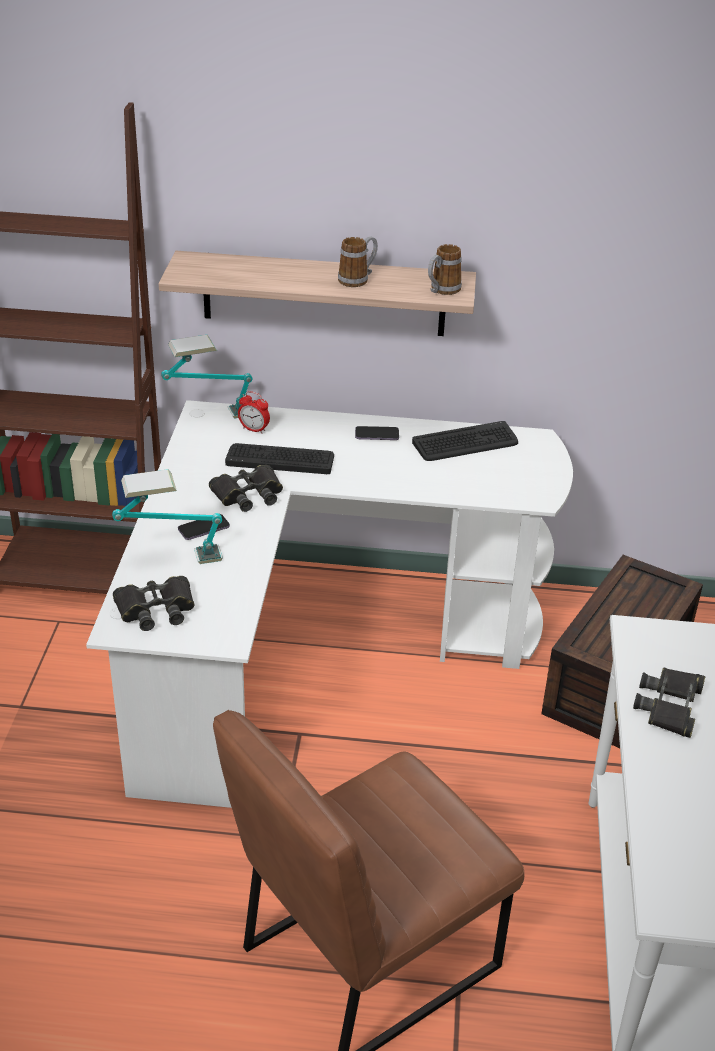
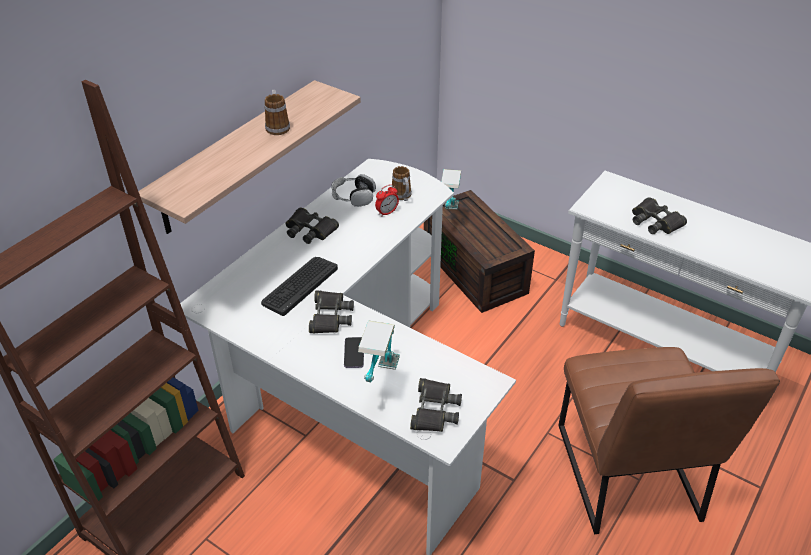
camera: 60 degrees left, 5 degrees up
(209, 417) = (211, 303): table lamp -> table lamp (449, 218)
(254, 429) = (249, 285): alarm clock -> alarm clock (387, 212)
(377, 435) = (310, 230): phone -> black binoculars
(441, 290) = (328, 100): mug -> mug (402, 197)
(465, 443) = (353, 197): keyboard -> headphones

